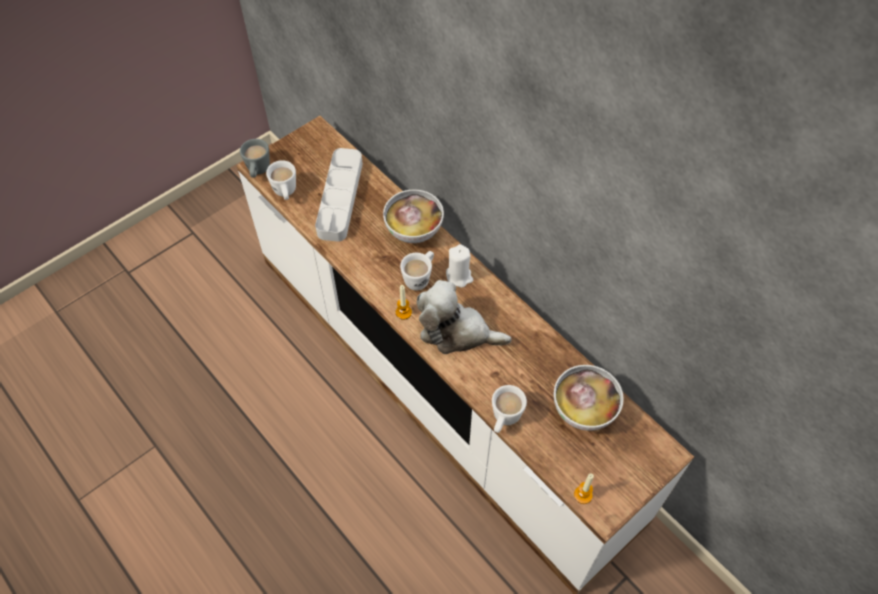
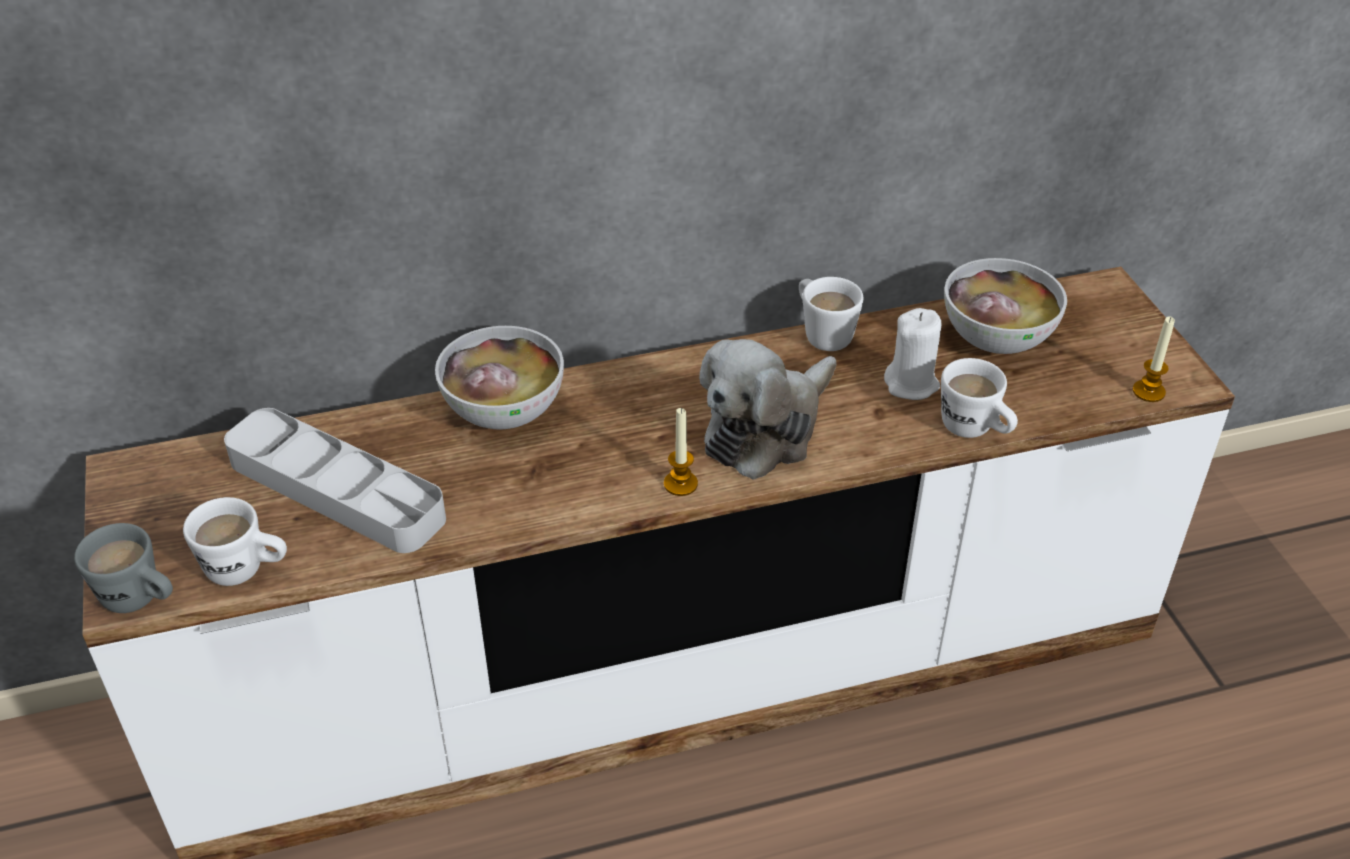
camera: 65 degrees left, 15 degrees down
(420, 277) = (617, 438): white mug -> white mug (822, 333)
(459, 276) = (649, 389): white candle -> white candle (911, 384)

